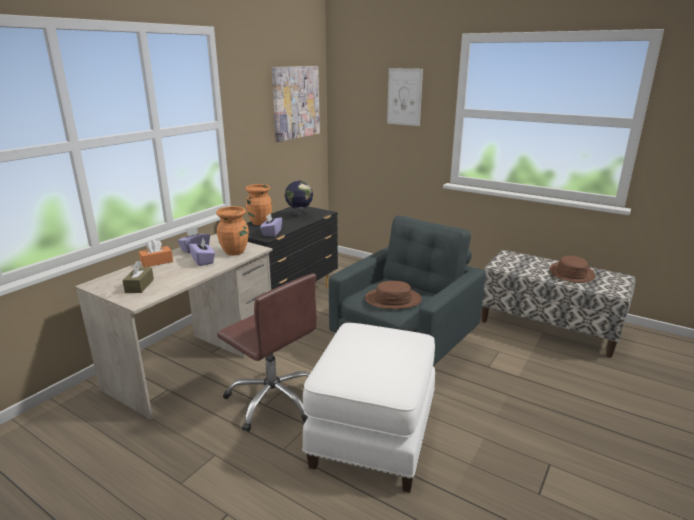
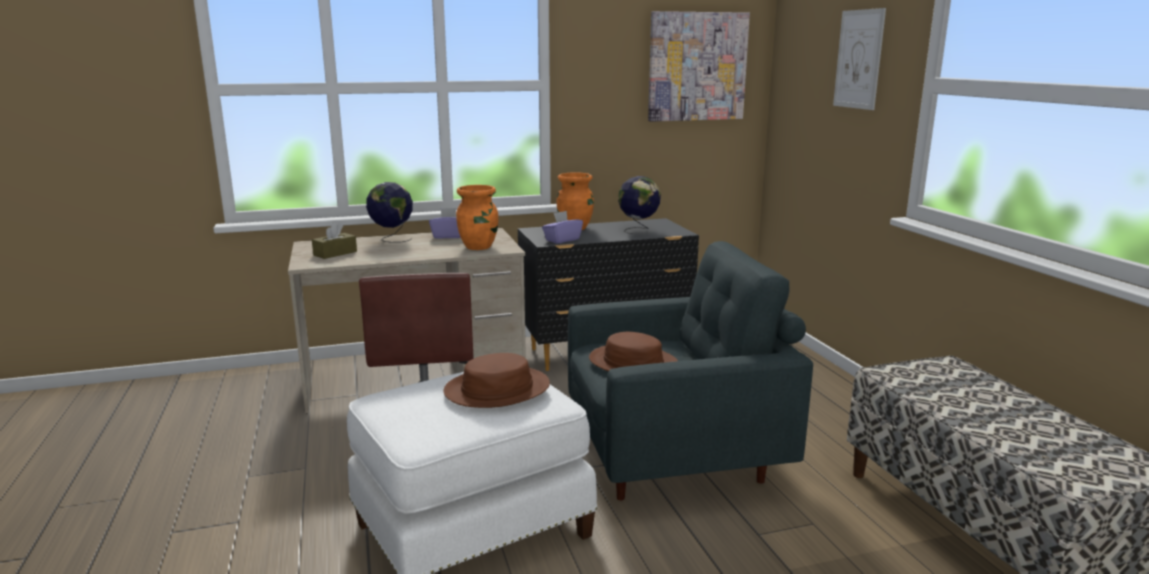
camera: 40 degrees right, 5 degrees down
(157, 262) = (392, 239): orange tissue box -> globe
(203, 261) = (431, 247): purple tissue box -> none
(571, 273) = (1027, 425): brown hat -> brown hat (497, 389)

